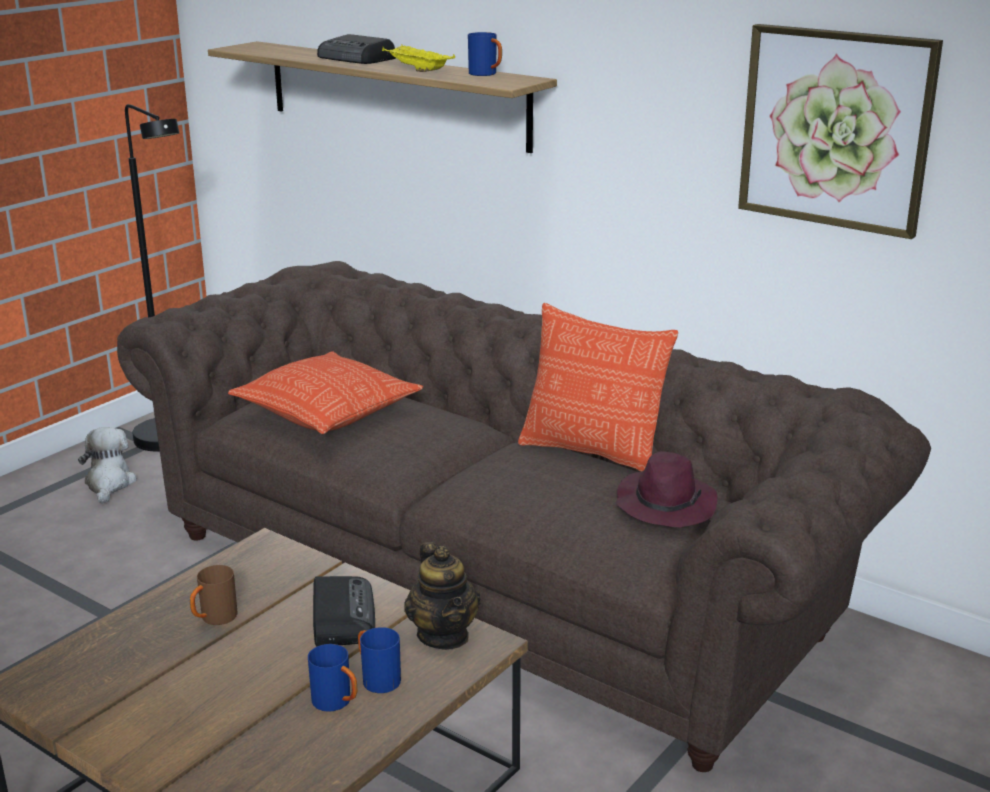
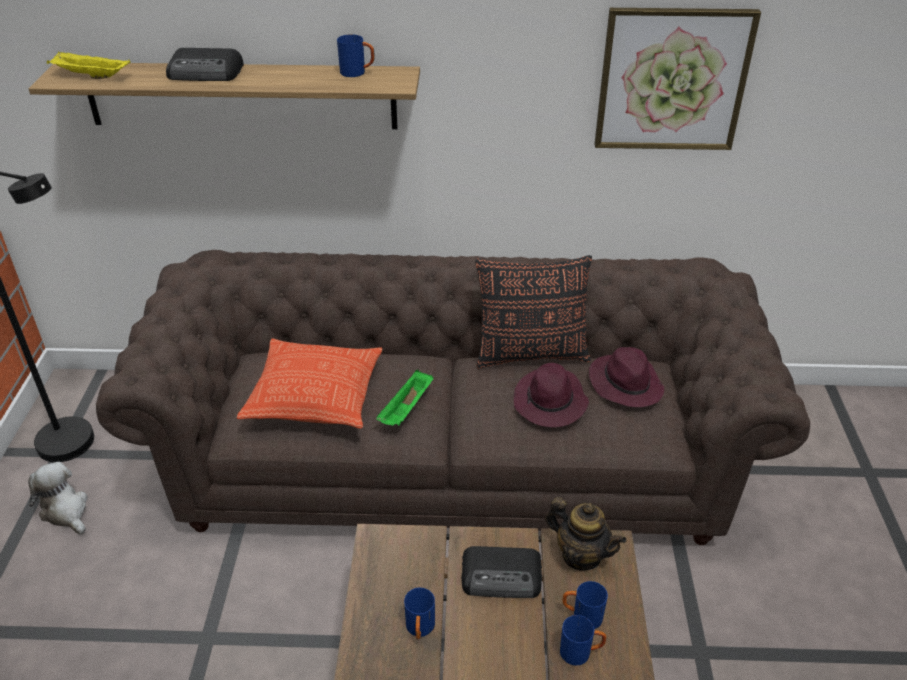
camera: 35 degrees left, 15 degrees up
(214, 619) = (420, 630): brown mug -> blue mug
(342, 617) = (502, 576): radio -> radio turned 135 degrees clockwise
(400, 448) = (406, 409): none -> green tray
(417, 70) = (290, 80): yellow tray -> yellow tray (90, 76)
(555, 491) = (550, 402): none -> purple hat
(593, 453) = (531, 354): orange pillow -> black pillow

